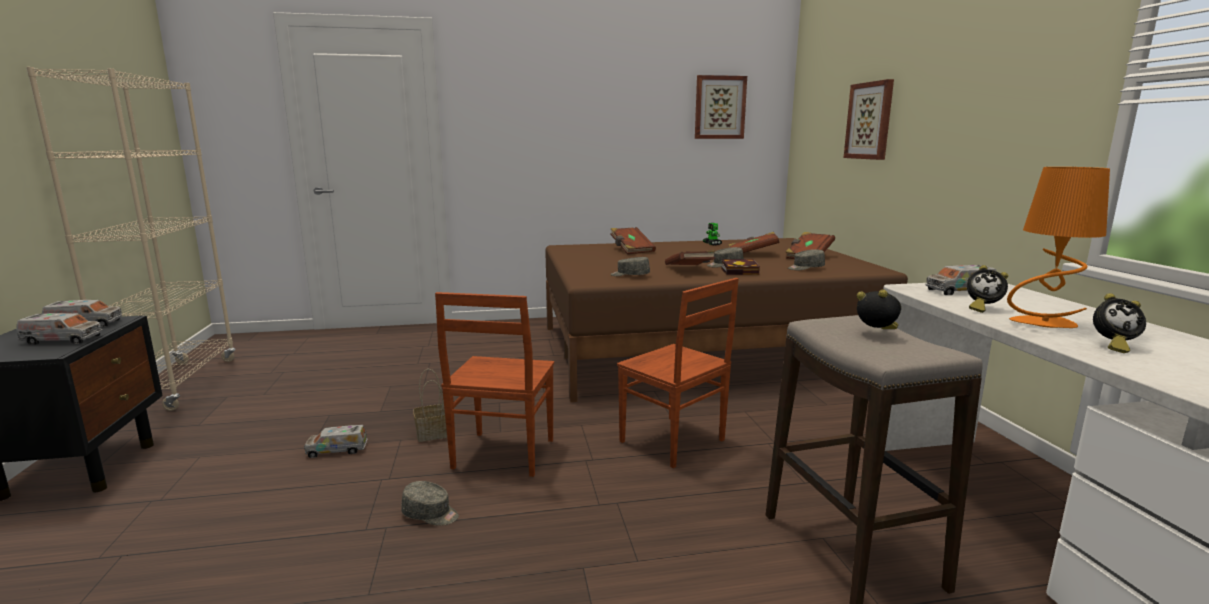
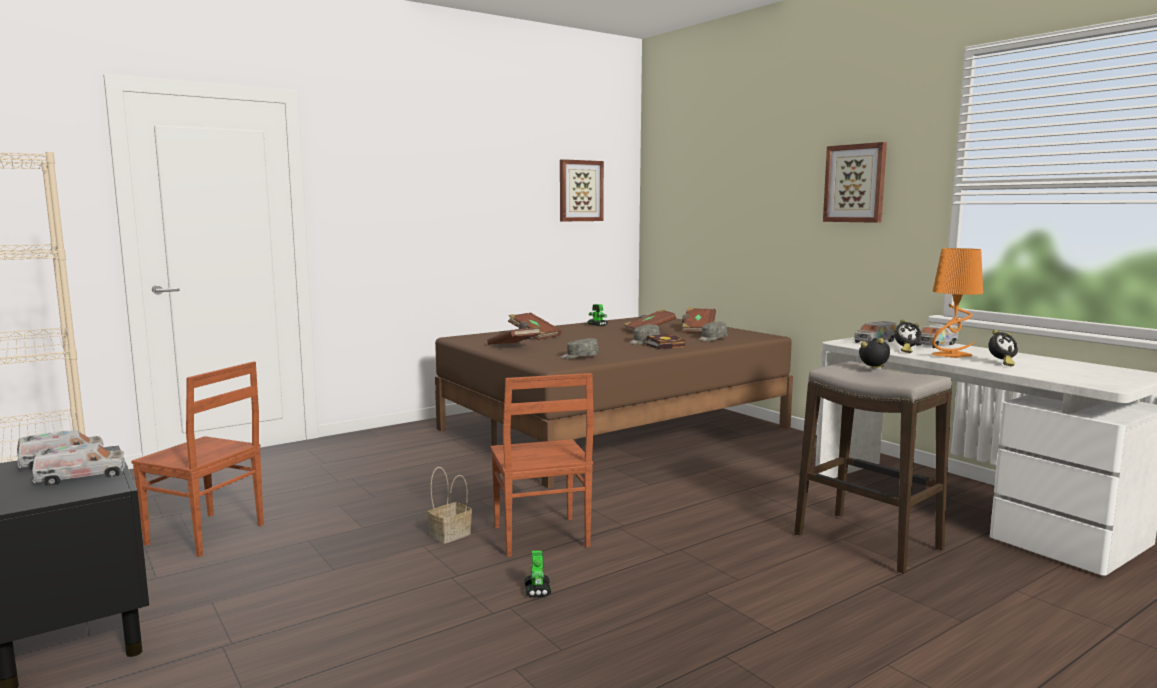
camera: 25 degrees left, 5 degrees down
(337, 450) = (368, 566): toy truck -> toy truck (936, 344)
(431, 514) = (537, 590): grey cap -> toy robot
(672, 442) = (673, 501): brown chair -> brown chair (205, 535)
(690, 270) = (622, 348): brown book -> brown book (515, 347)
(870, 121) = (735, 207): picture -> picture (855, 183)

